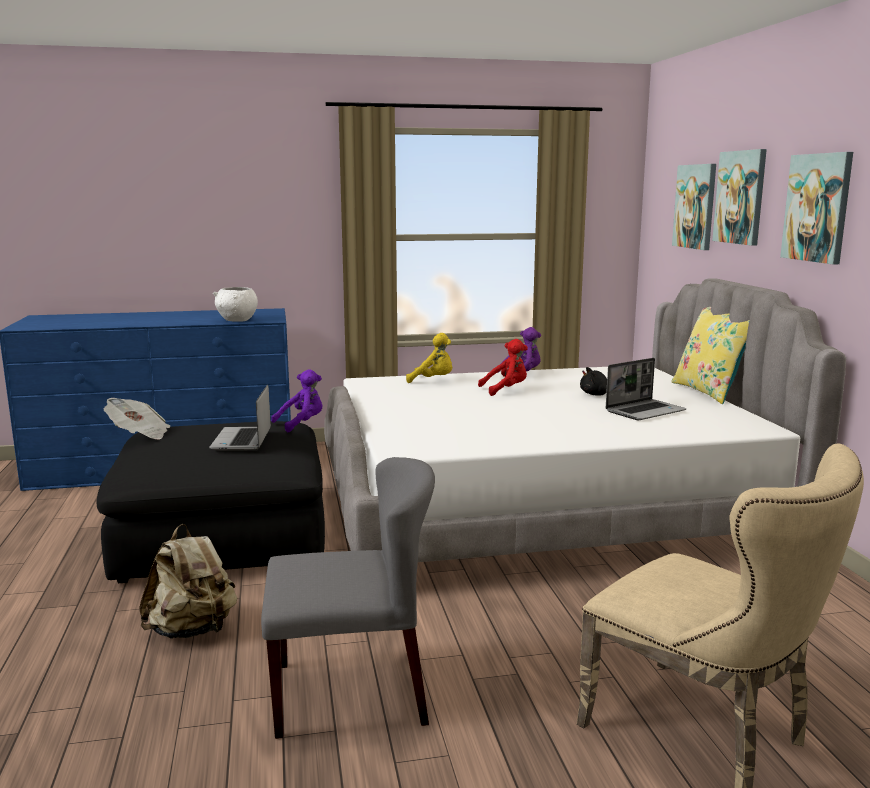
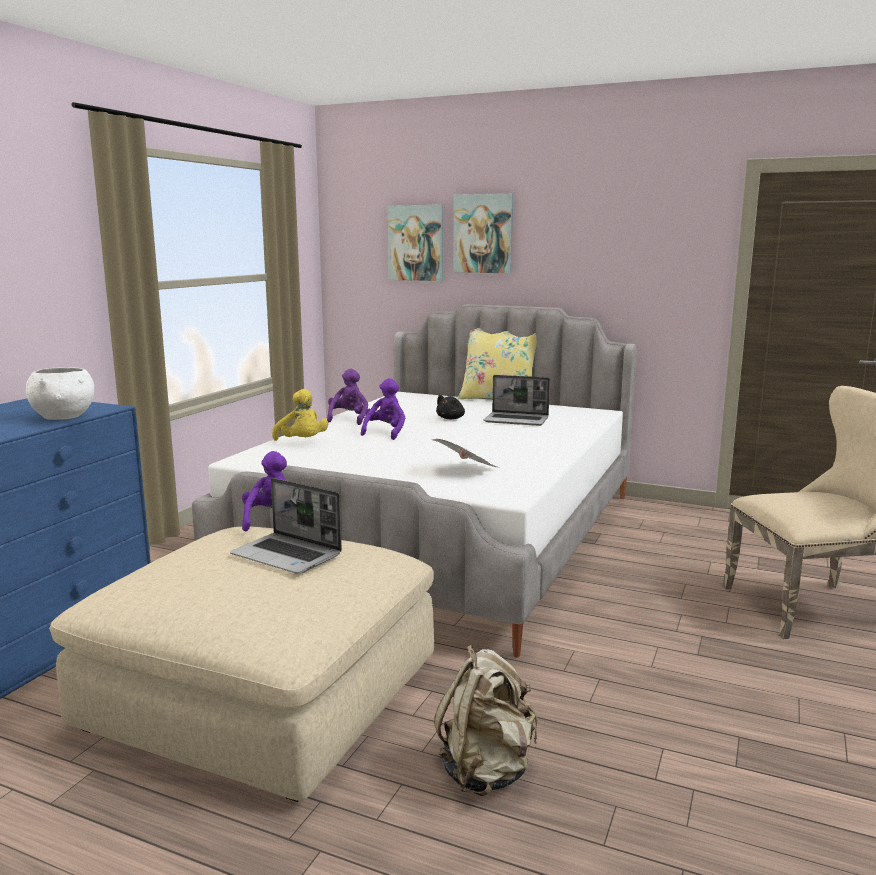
camera: 55 degrees left, 0 degrees up
(139, 434) = (138, 603): newspaper -> newspaper (466, 471)
(223, 535) = (263, 694): black ottoman -> beige ottoman
(351, 692) = (682, 711): grey chair -> none
(433, 381) = (302, 442): yellow plush toy -> yellow plush toy turned 90 degrees clockwise
(506, 390) = (385, 433): red plush toy -> purple plush toy
(645, 411) = (517, 420): laptop -> laptop turned 105 degrees clockwise
(817, 207) = (583, 240): picture -> none

